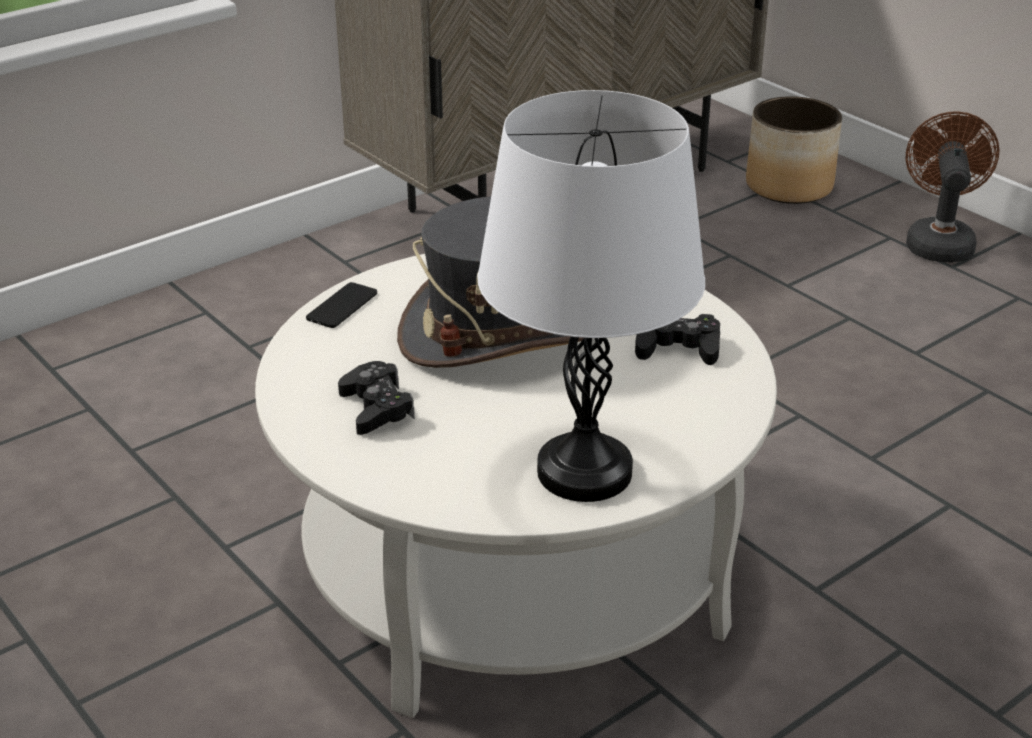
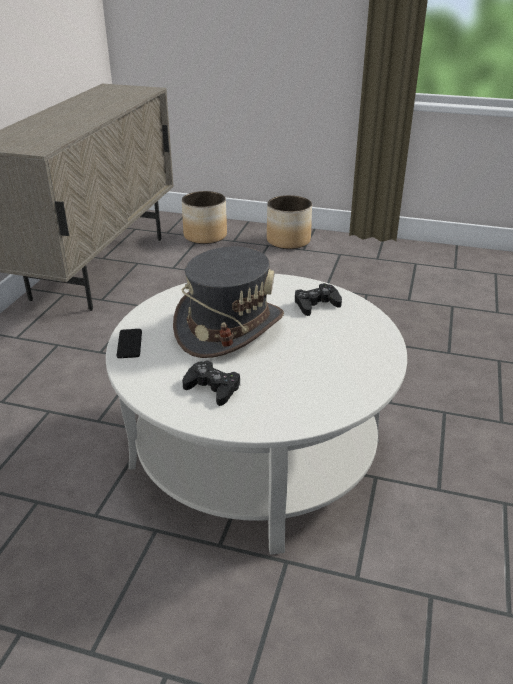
camera: 35 degrees left, 0 degrees up
(584, 472) = (349, 377): white table lamp -> none
(938, 241) = (288, 241): brown fan -> planter

